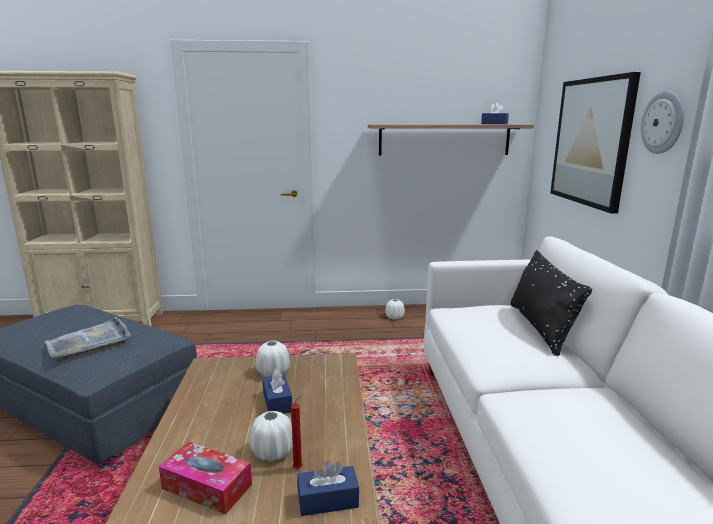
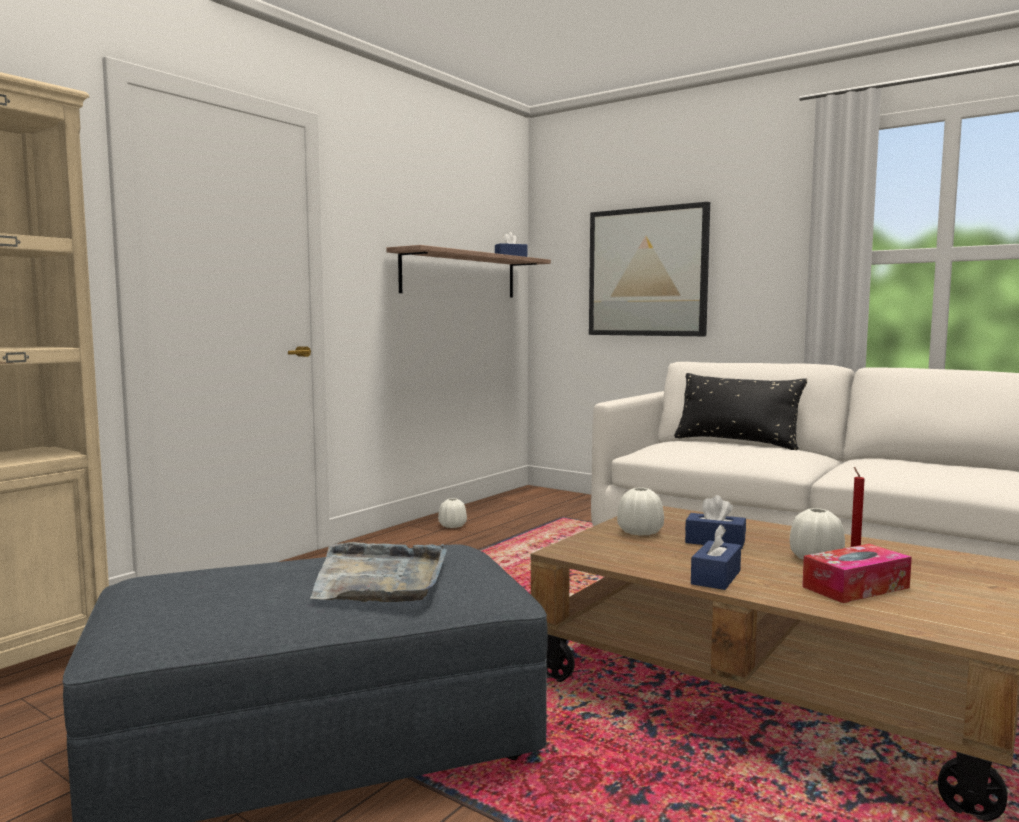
camera: 50 degrees left, 10 degrees down
(328, 500) = (914, 557): blue tissue box -> blue tissue box (716, 577)
(663, 123) = (751, 246): wall clock -> none

